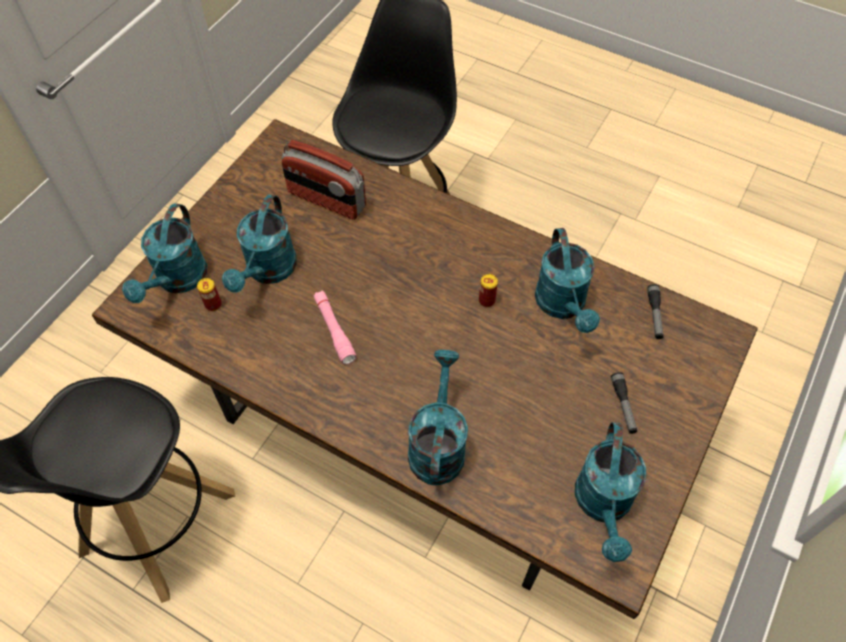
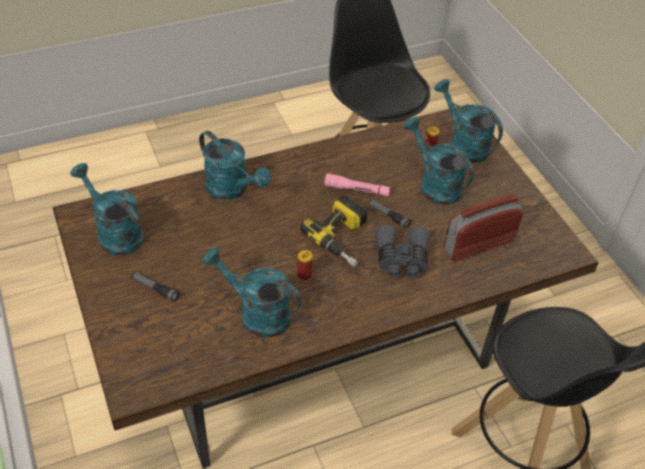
camera: 125 degrees right, 10 degrees down
(397, 242) = (401, 259): none -> grey binoculars
(412, 299) = (344, 238): none -> power drill
(654, 315) = (192, 362): flashlight -> flashlight (388, 215)

